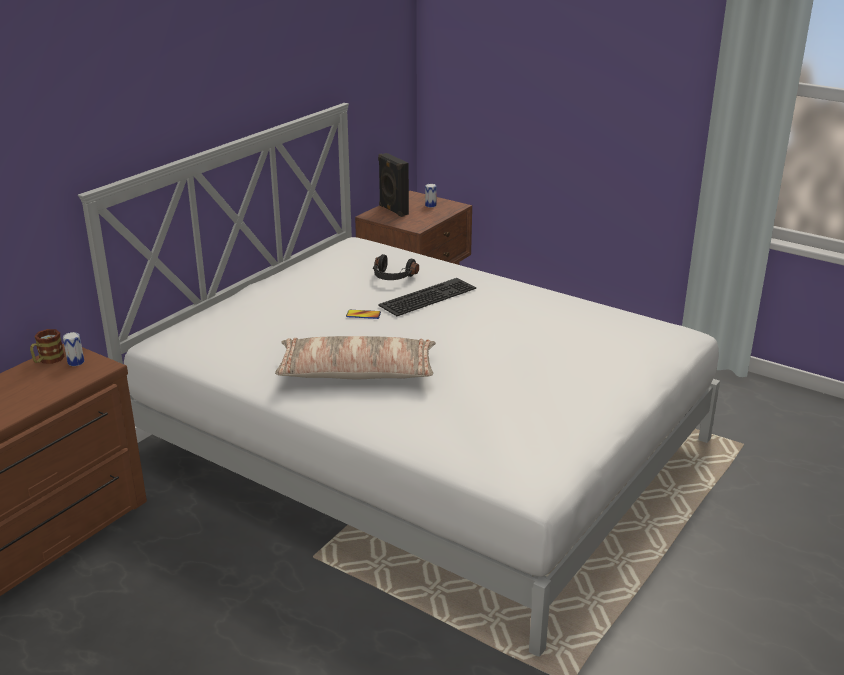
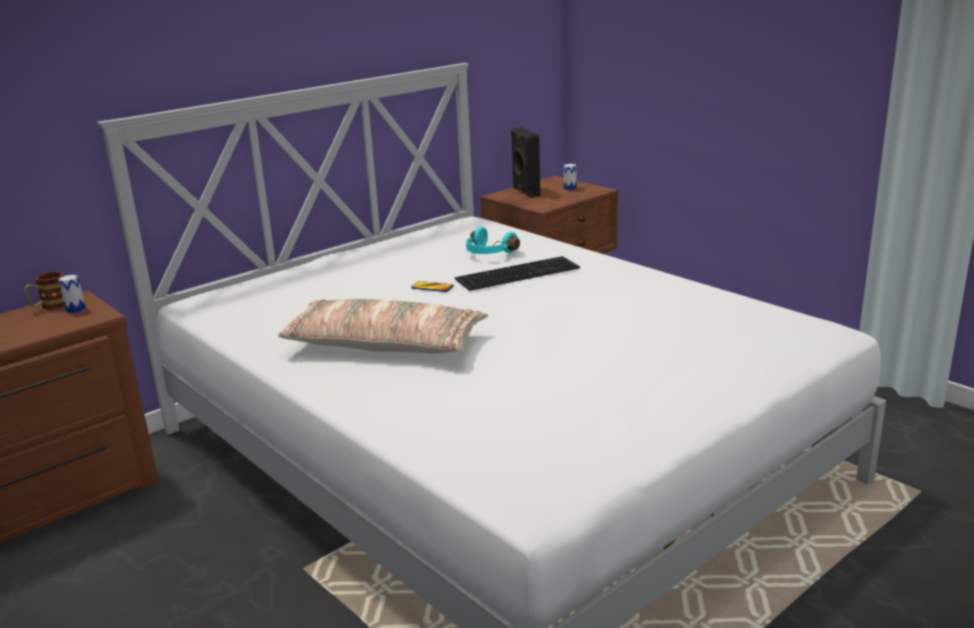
camera: 15 degrees right, 5 degrees down
(392, 277) = (488, 253): black headphones -> turquoise headphones

